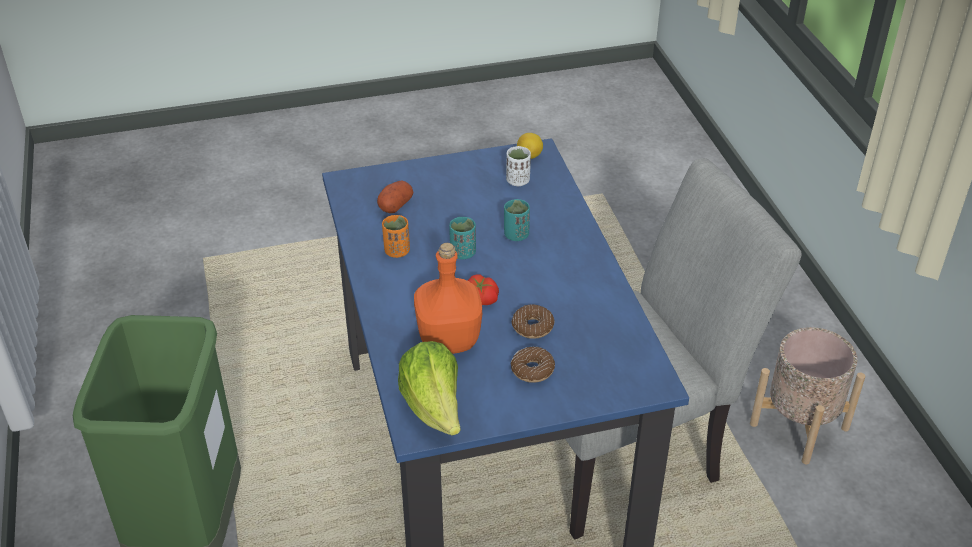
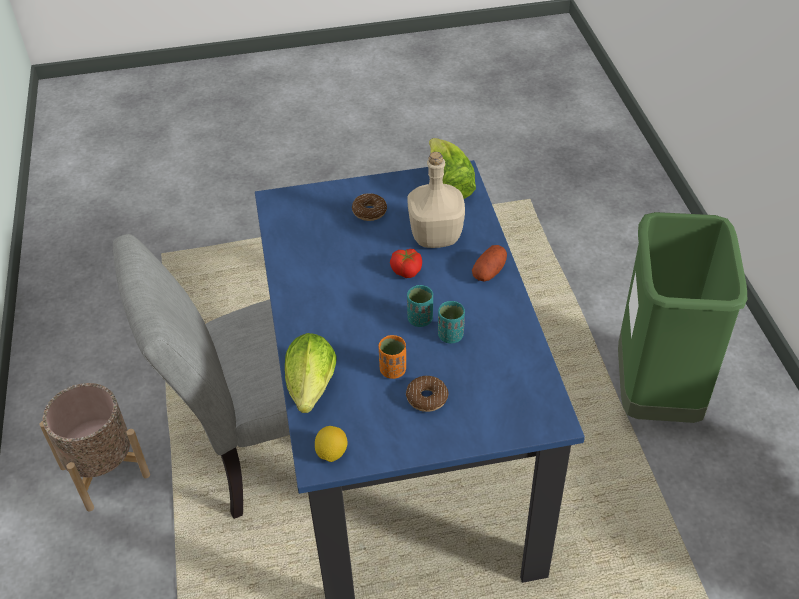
camera: 175 degrees left, 5 degrees up
(395, 205) = (491, 382): potato -> potato (489, 272)
(397, 251) = (486, 323): orange cup -> orange cup (393, 370)
(449, 341) = (435, 235): orange bottle -> beige bottle
(516, 235) = (364, 339): turquoise cup -> turquoise cup (450, 335)
(518, 181) = (352, 413): white cup -> none
(532, 327) = (363, 245): donut -> donut (427, 398)
(557, 194) = (311, 391): none -> lettuce

